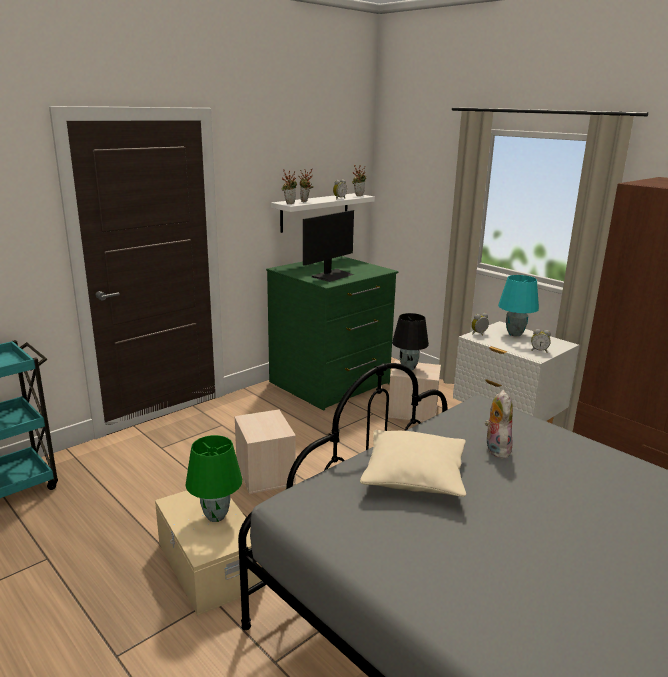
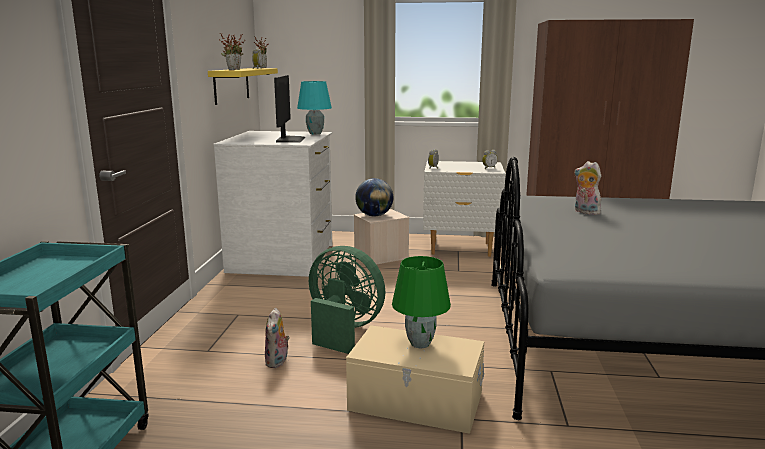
camera: 40 degrees left, 5 degrees down
(183, 479) = (278, 362): none -> plush toy
(264, 473) = (343, 330): beige storage box -> green fan
(315, 212) = (231, 85): white shelf -> yellow shelf
(330, 383) = (283, 258): green dresser -> white dresser
(409, 368) = (374, 215): black table lamp -> globe
(414, 476) = (583, 234): beige pillow -> none
(514, 334) = (453, 164): turquoise table lamp -> turquoise table lamp (314, 133)

